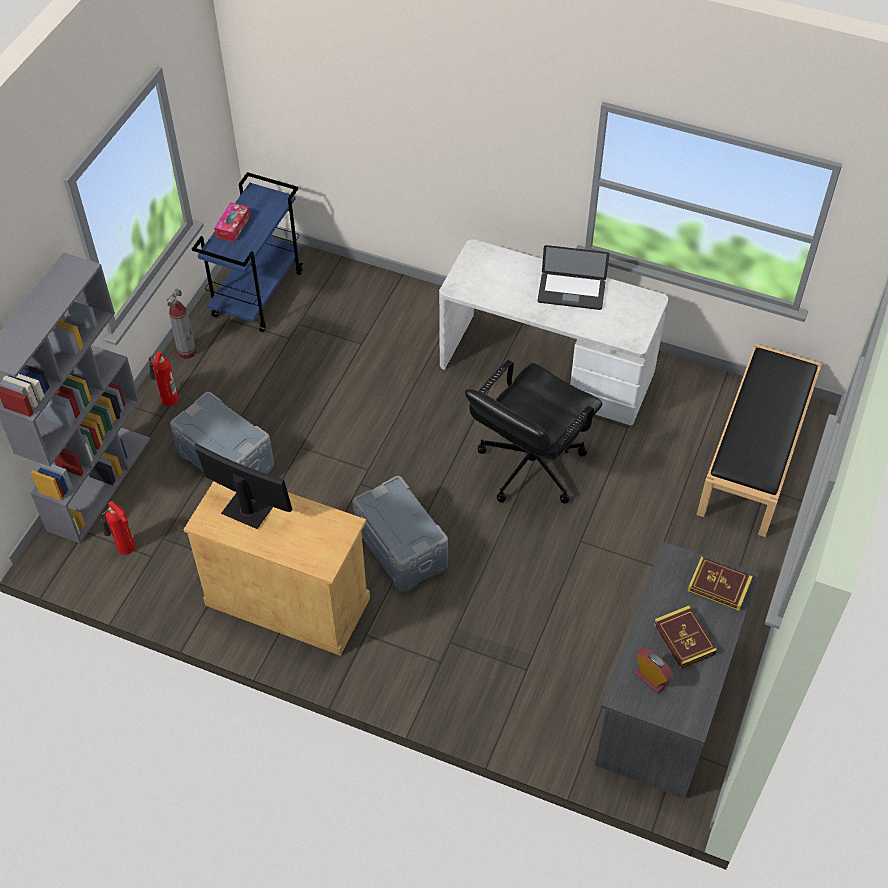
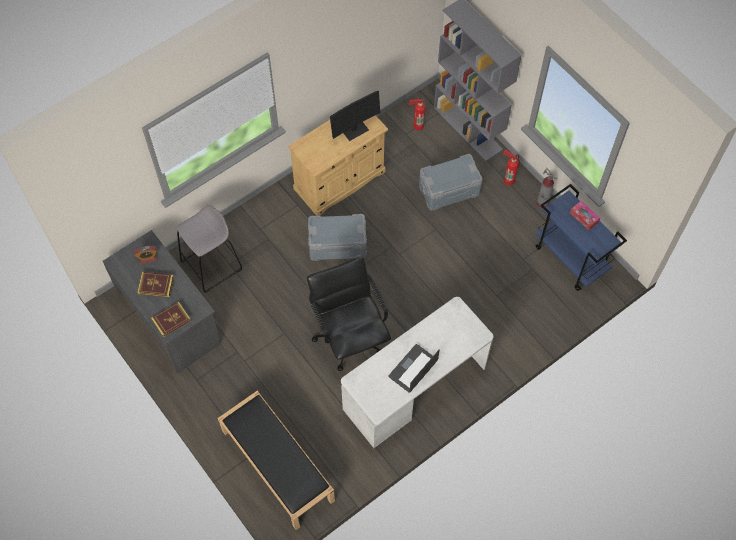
camera: 120 degrees right, 10 degrees up
(544, 692) = (212, 265): none -> grey stool

